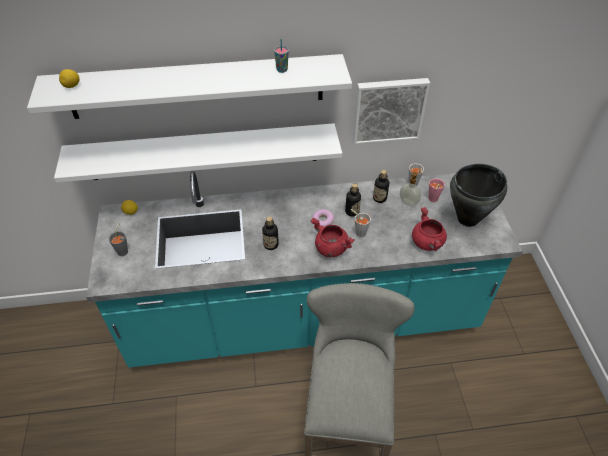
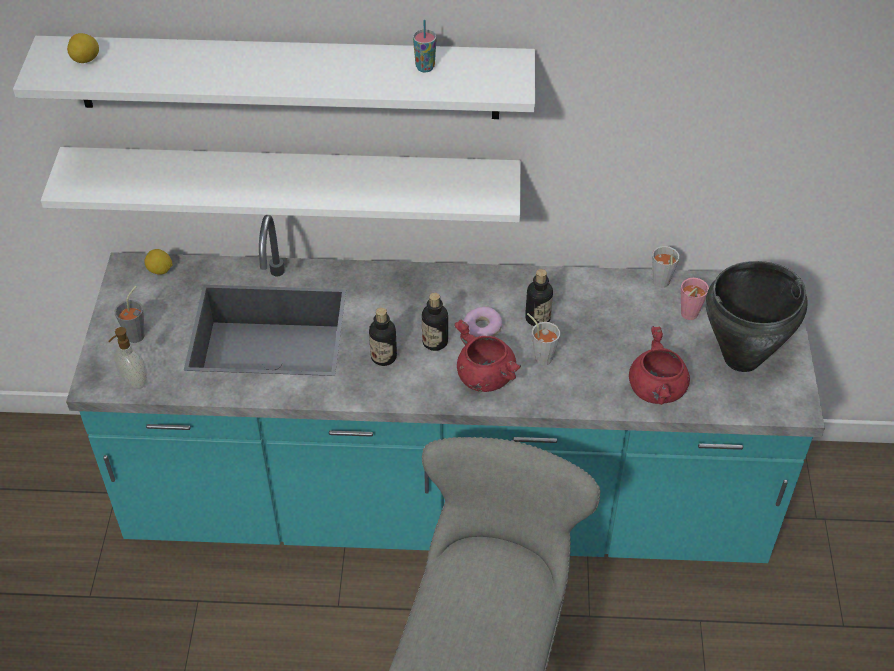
camera: 10 degrees right, 0 degrees up
(379, 198) = (593, 301): bottle -> bottle (435, 342)
(388, 109) = (617, 148): picture -> none
(408, 203) = (641, 316): soap dispenser -> soap dispenser (133, 381)

